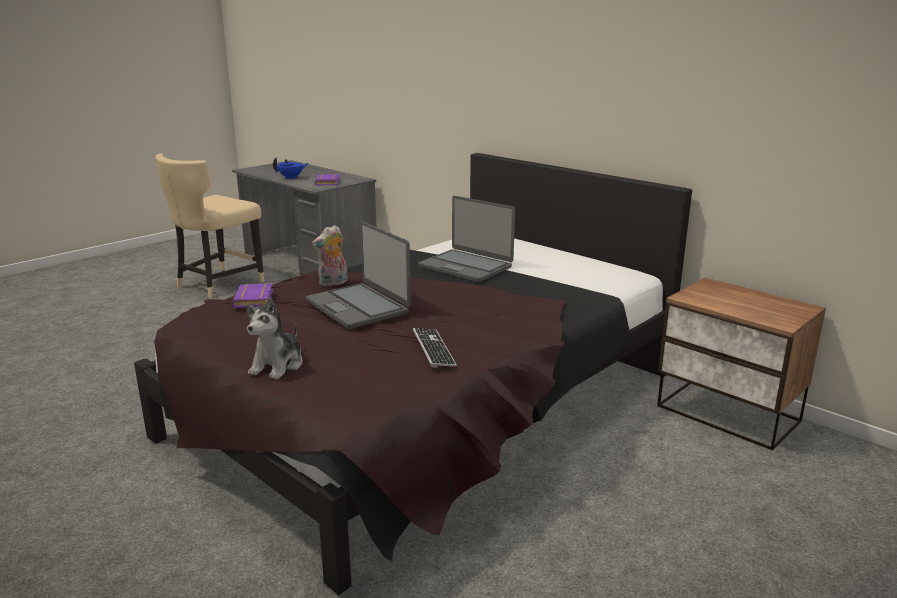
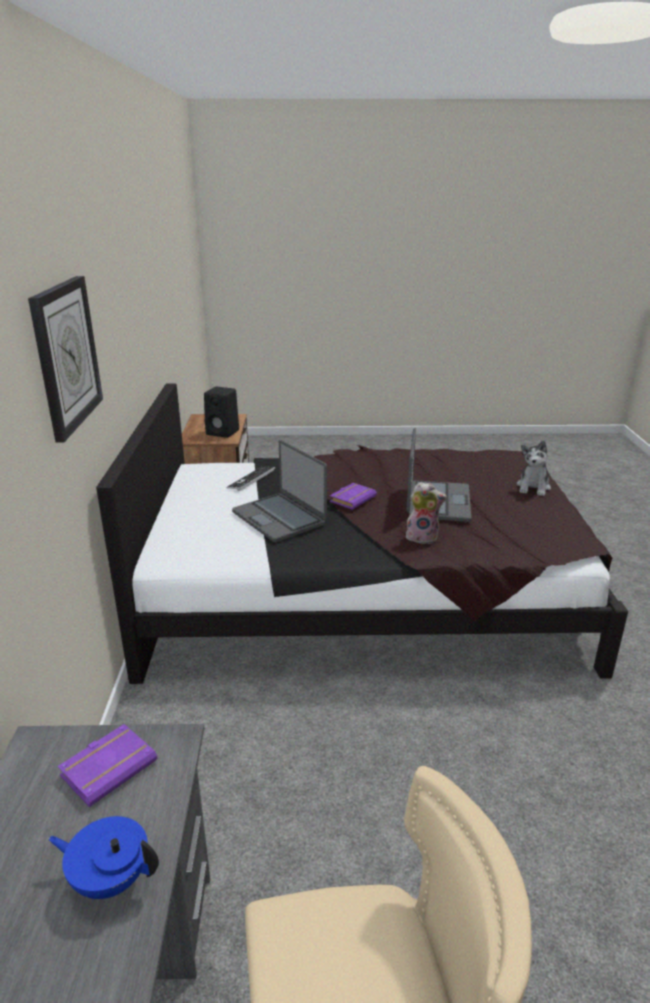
camera: 135 degrees left, 5 degrees up
(255, 300) = (510, 542): purple book -> purple book (352, 498)
(278, 365) = (533, 487): plush toy -> plush toy turned 135 degrees clockwise
(433, 349) = (433, 461): keyboard -> keyboard (251, 479)
(466, 267) = (279, 518): laptop -> laptop turned 150 degrees clockwise
(477, 62) = (66, 355): none -> wall clock
(717, 301) = (224, 432): none -> black speaker

